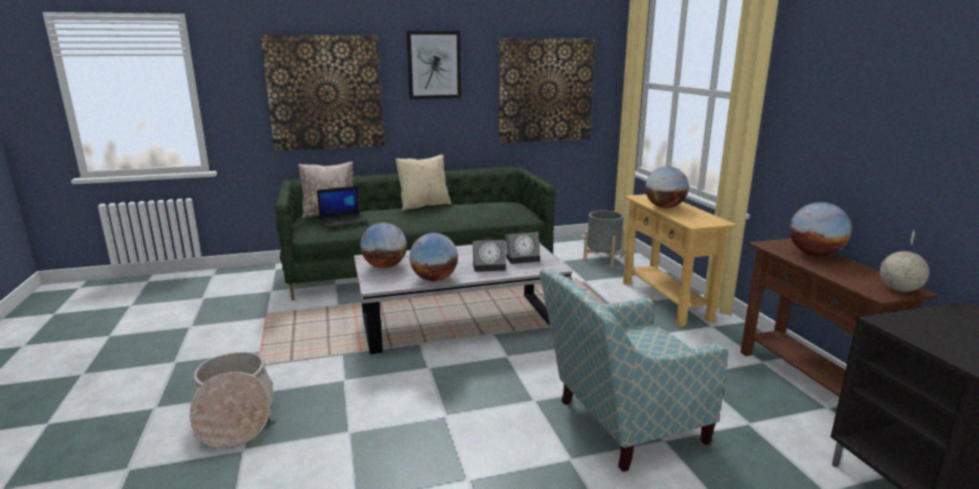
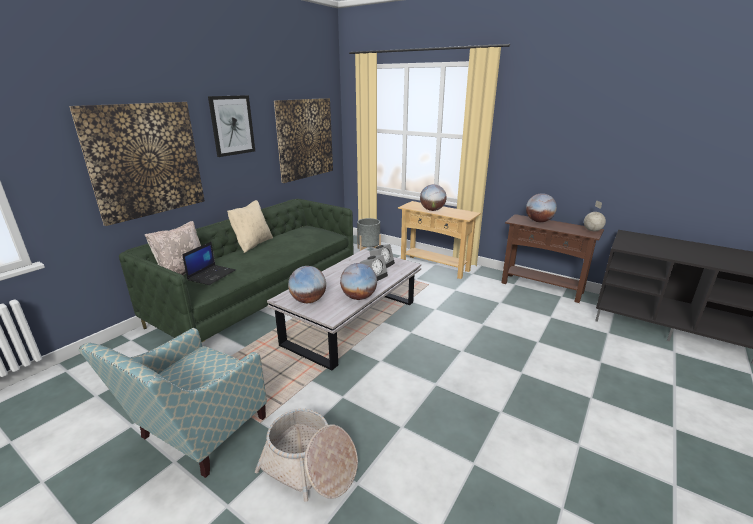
camera: 40 degrees left, 5 degrees up
(619, 425) = (513, 343): armchair -> armchair (196, 435)

